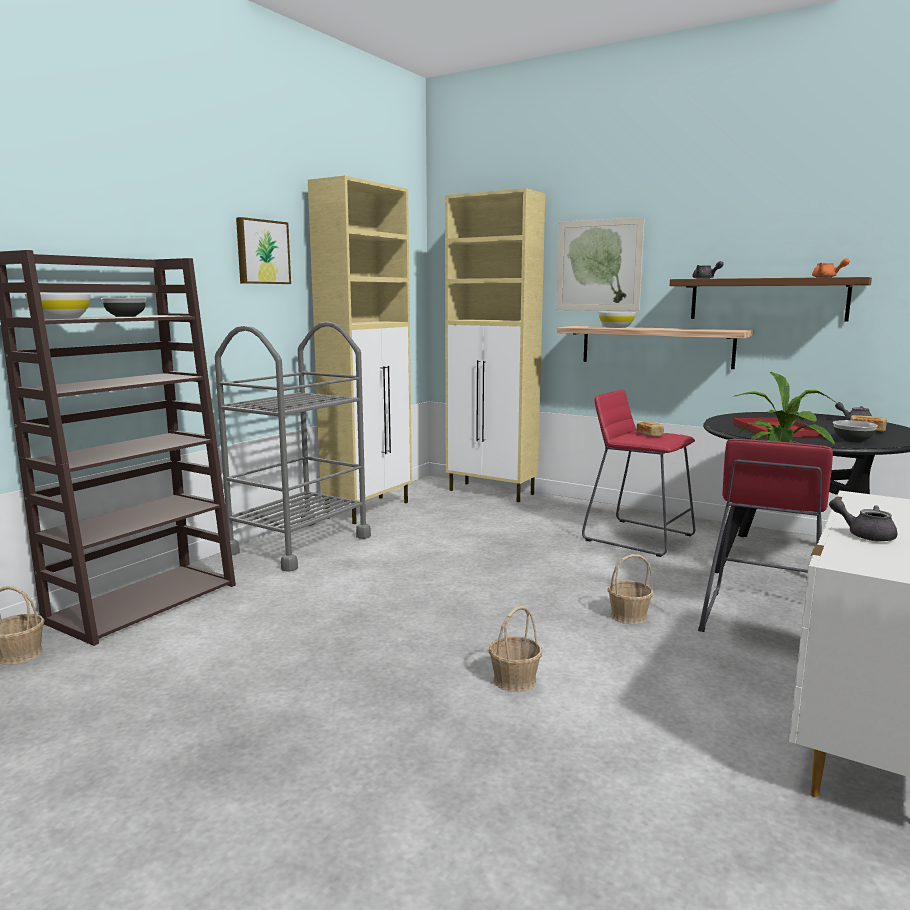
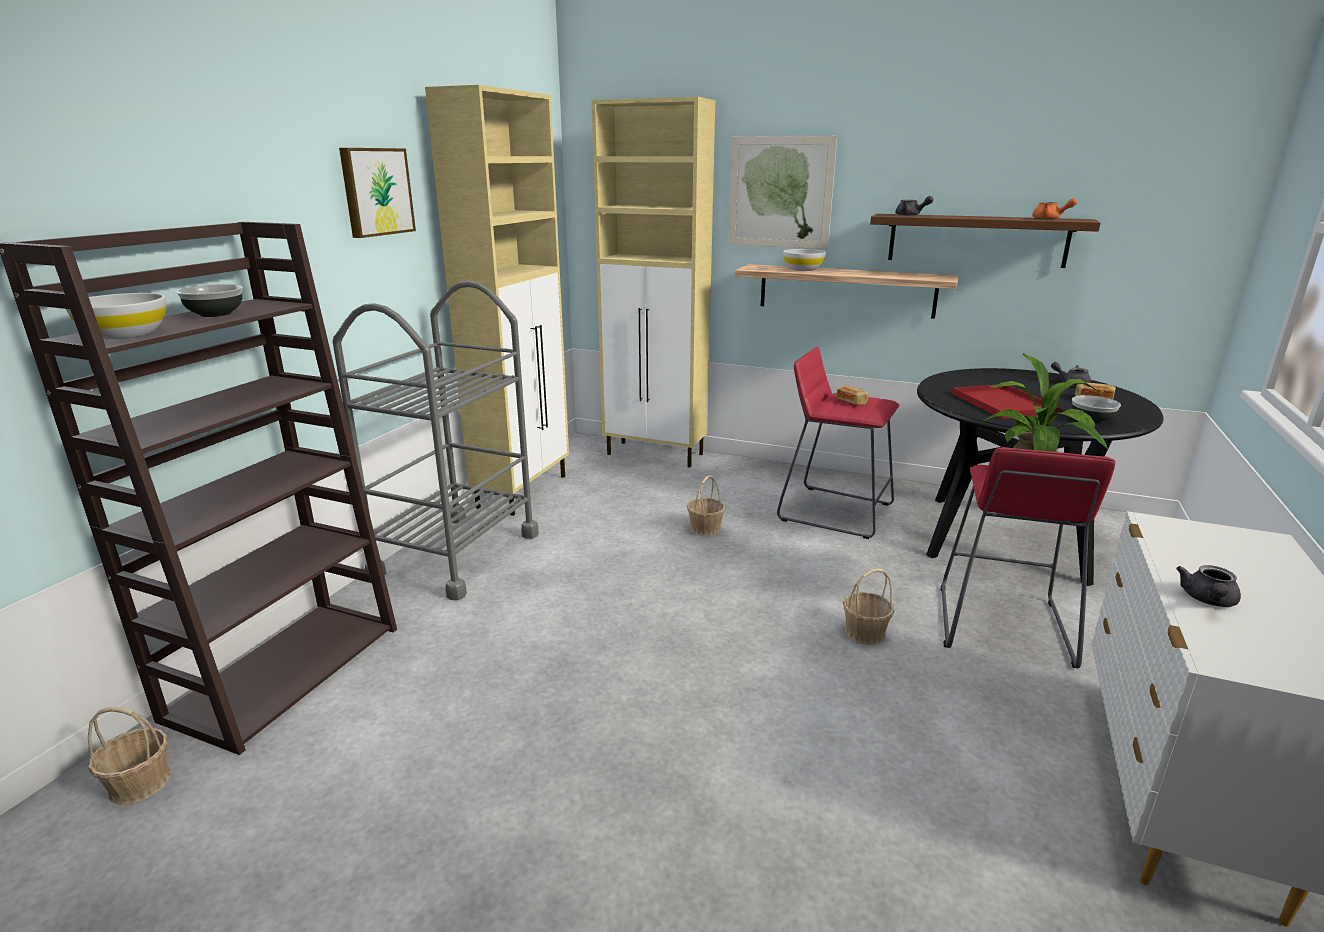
camera: 10 degrees left, 10 degrees up
(514, 680) = (775, 748): basket -> basket (705, 528)
(864, 535) = (1207, 600): grey teapot -> grey teapot turned 90 degrees counterclockwise

